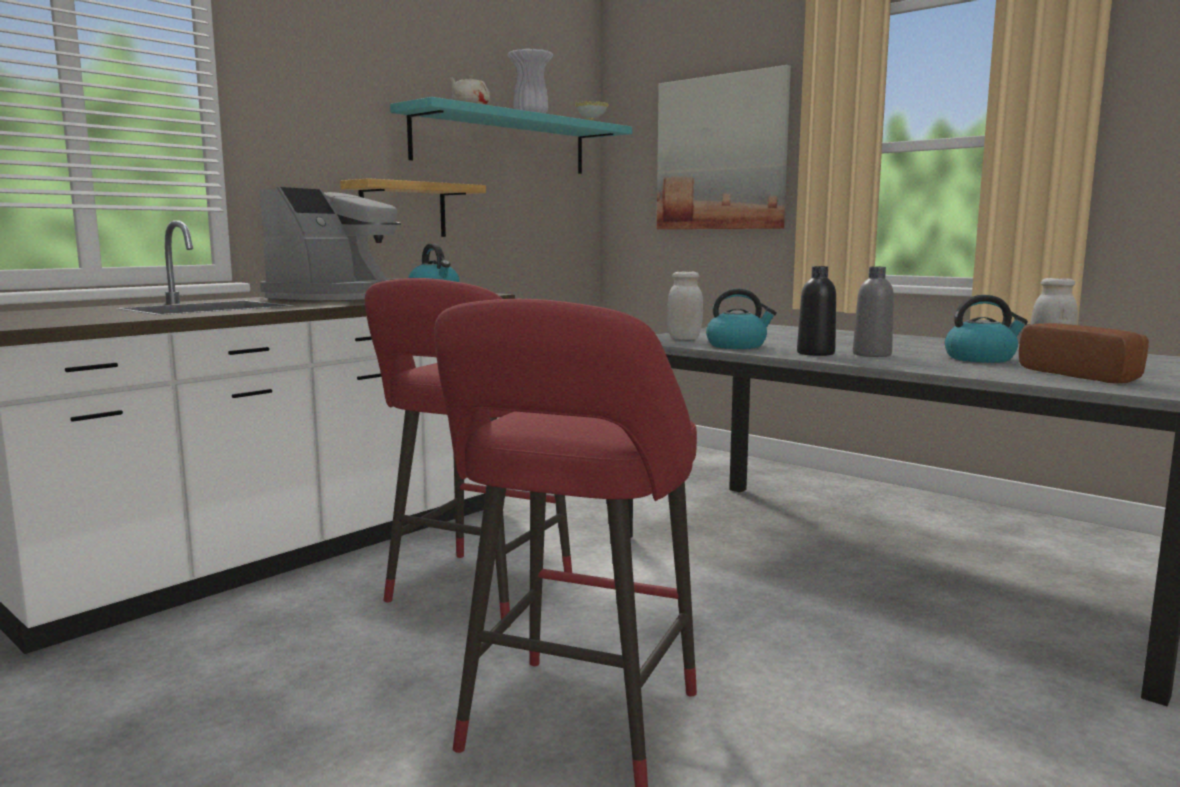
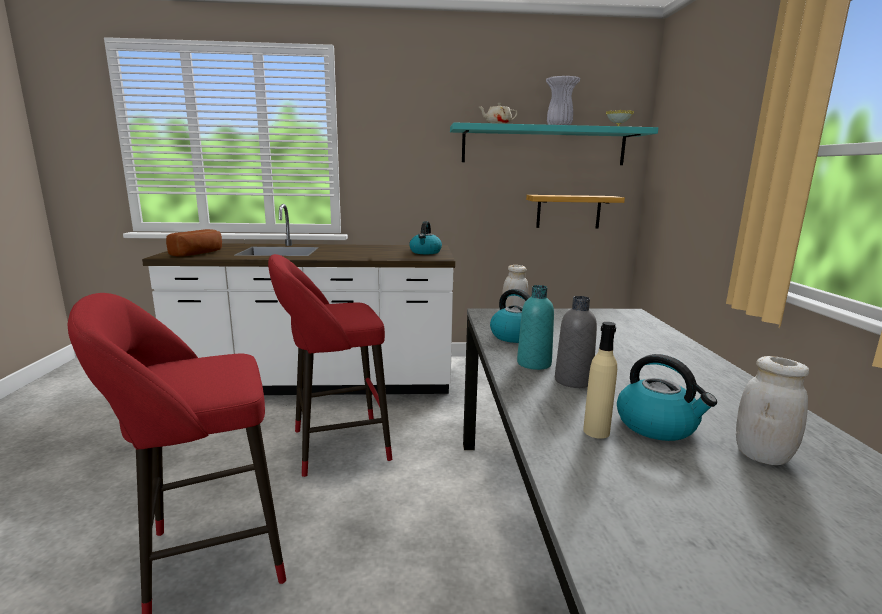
camera: 45 degrees right, 5 degrees up
(340, 296) = (367, 249): coffee machine -> none
(403, 210) = (455, 194): shelf -> shelf (568, 211)
(721, 153) = (713, 151): picture -> none
(815, 353) = (534, 363): black bottle -> turquoise bottle
(970, 366) = (596, 431): none -> beige bottle
(1084, 375) = (665, 504): bread -> bread (200, 253)

